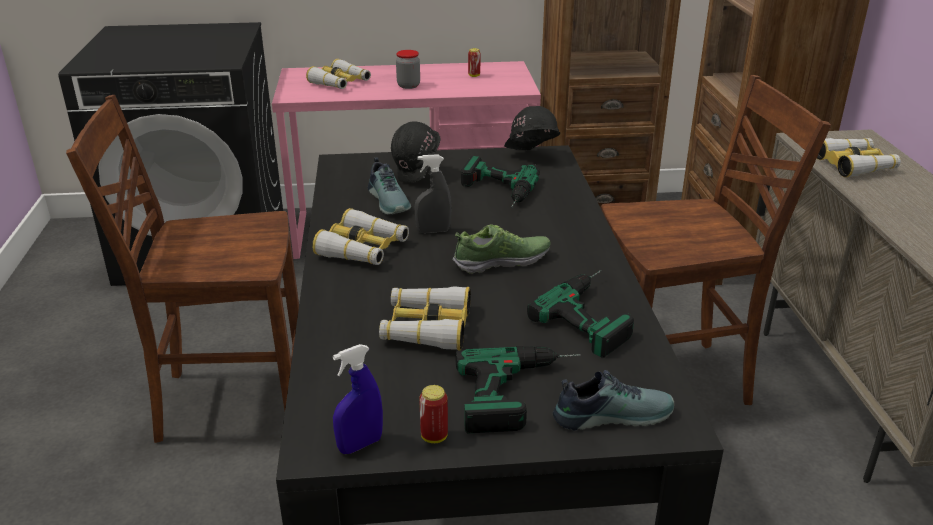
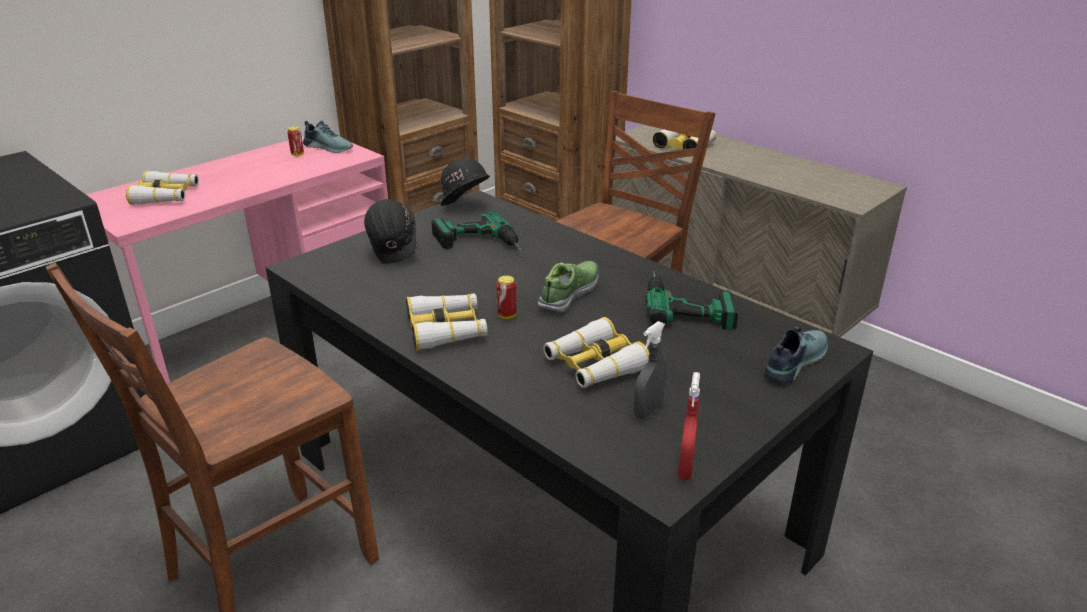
camera: 40 degrees left, 0 degrees up
(360, 445) = (685, 468): blue spray bottle -> red spray bottle
(390, 201) = (404, 282): shoe -> shoe (329, 147)
(408, 86) = (246, 180): jar -> none
(433, 231) = (481, 292): grey spray bottle -> grey spray bottle (648, 411)
(434, 437) = (721, 434): can -> can (507, 315)
(523, 393) = (726, 376): power drill -> none

